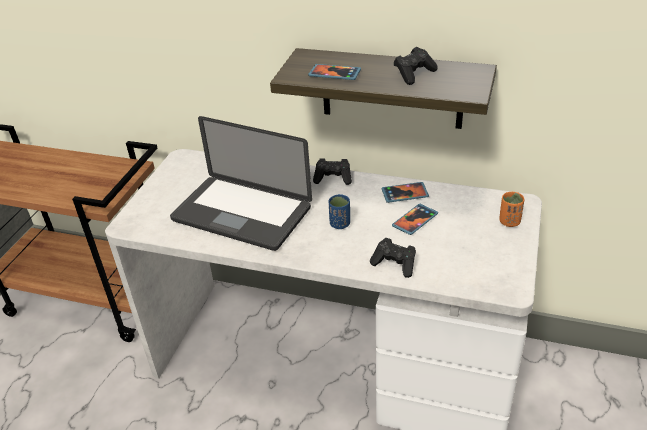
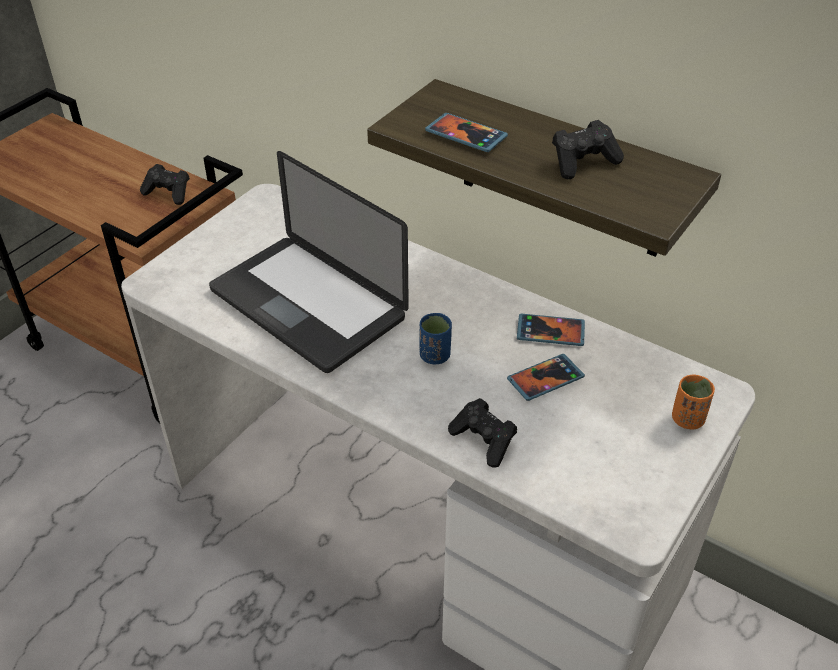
camera: 15 degrees right, 5 degrees up
(333, 178) = (458, 281): black game controller -> black game controller (168, 193)

